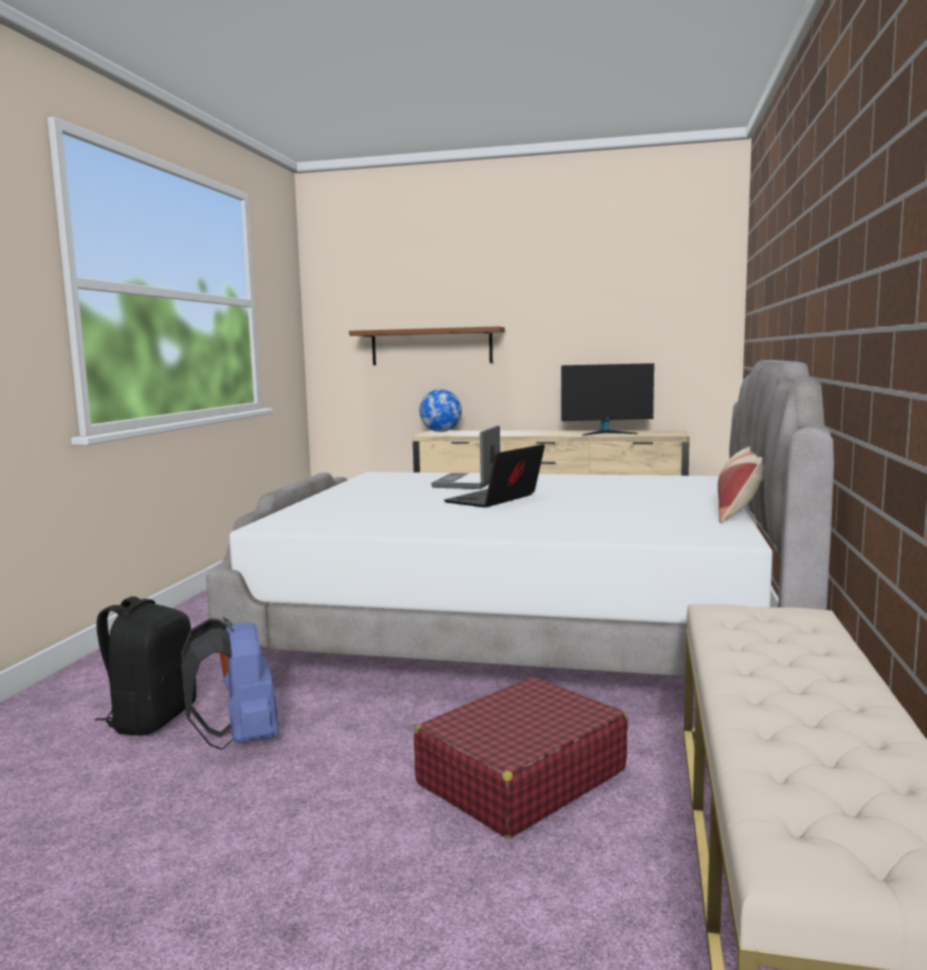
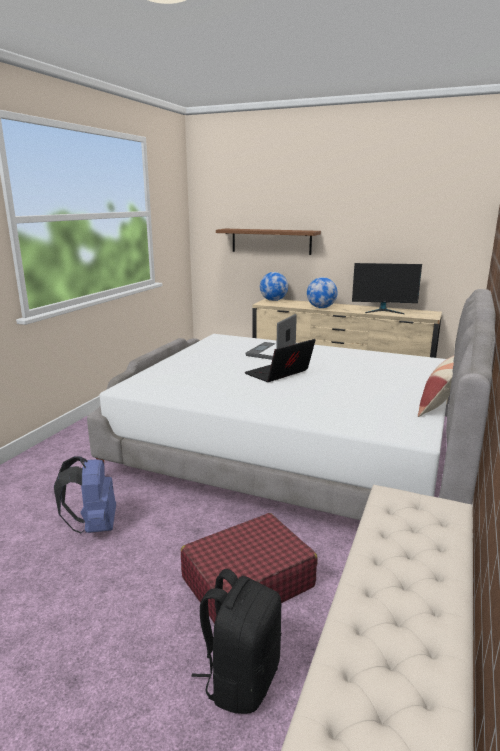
camera: 10 degrees right, 10 degrees up
(152, 718) = (50, 502): black backpack -> black backpack (241, 678)
(516, 434) = (321, 308): none -> globe

